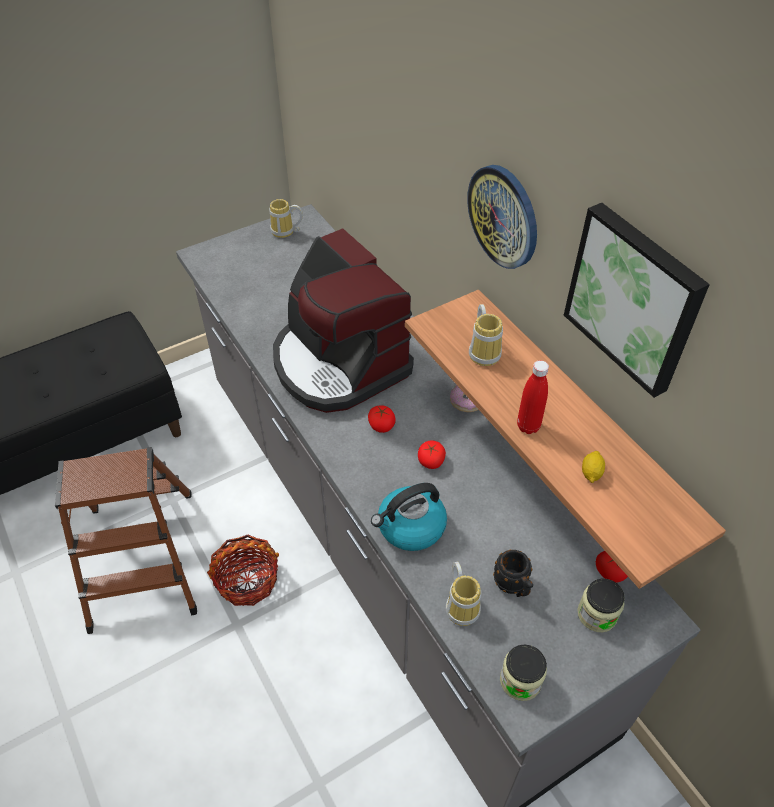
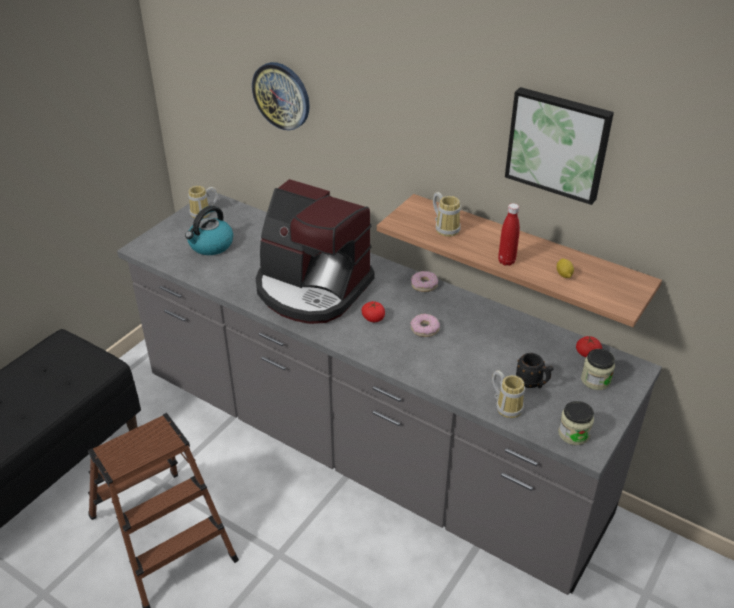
camera: 25 degrees left, 10 degrees down
(247, 580) = (267, 519): basket -> none
(410, 527) = (439, 373): kettle -> kettle (211, 245)
(431, 461) = (424, 329): tomato -> donut
(504, 216) = (432, 126): wall clock -> wall clock (281, 95)

